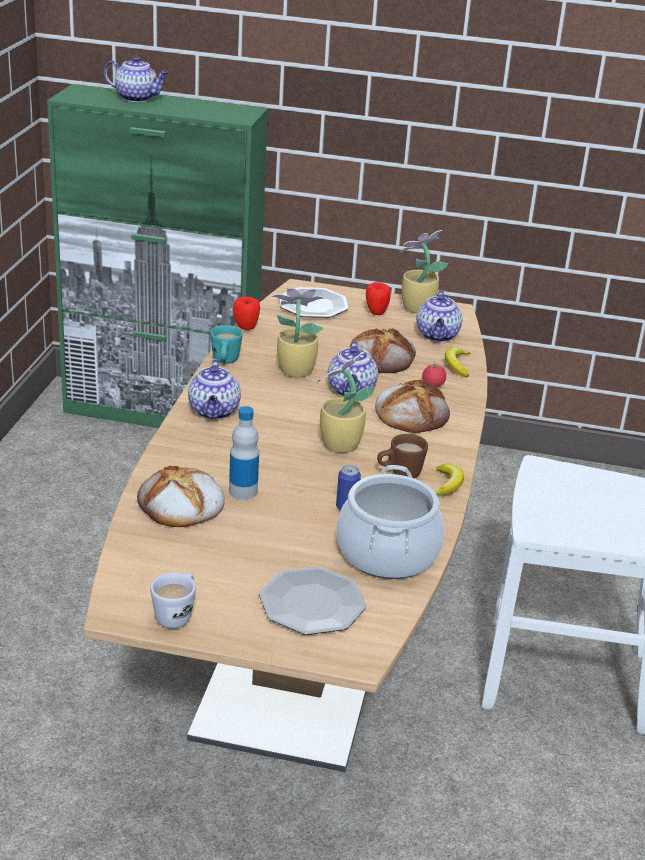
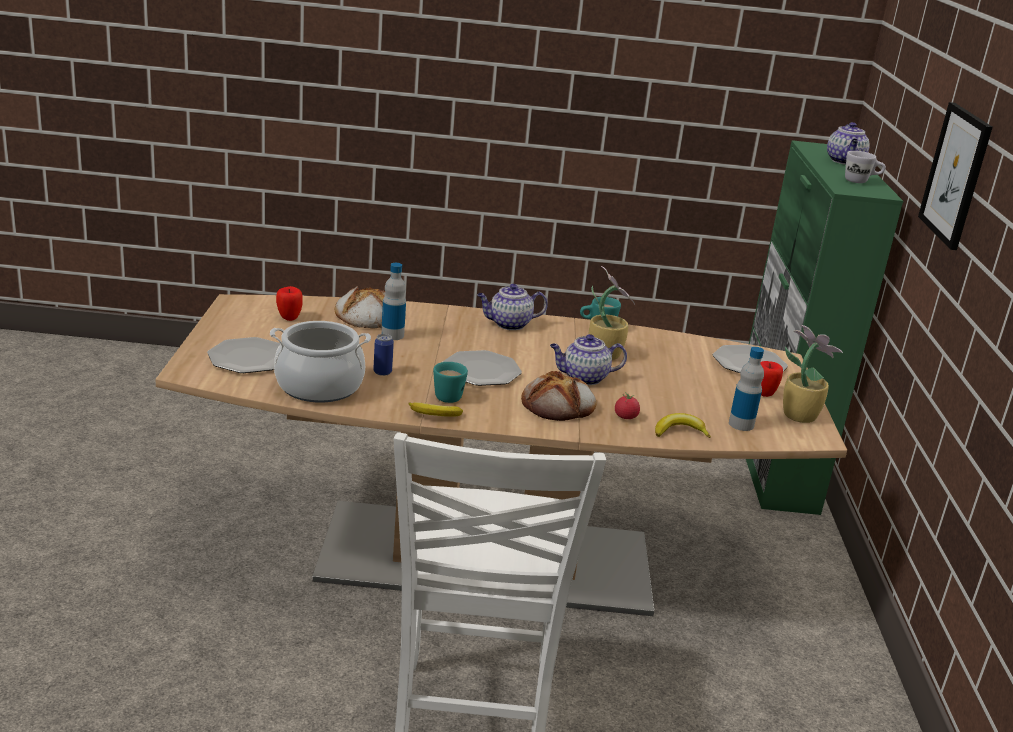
camera: 80 degrees right, 5 degrees down
(177, 615) = (233, 317): white mug -> white mug (861, 182)
(246, 328) = (670, 334): apple -> apple (289, 318)
(338, 445) = (481, 370): potted plant -> plate
(346, 66) = (955, 175): none -> picture
(381, 357) = (663, 393): bread -> none
(399, 474) = (445, 395): brown mug -> turquoise mug
(437, 336) = (741, 424): teapot -> bottle

